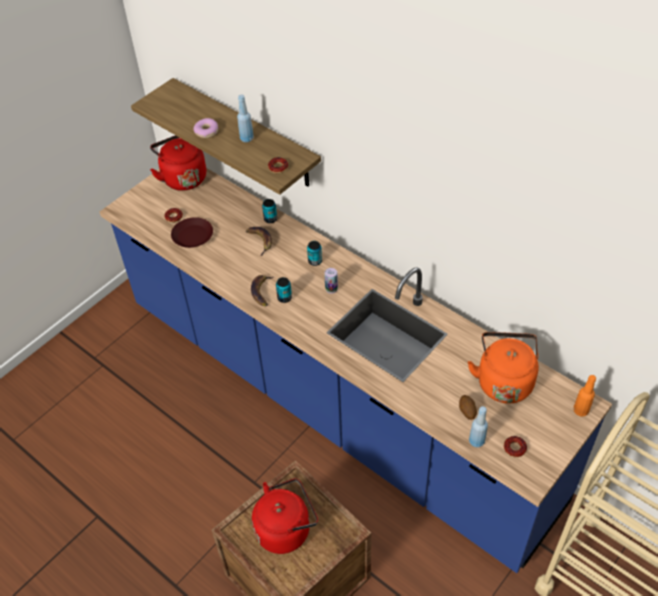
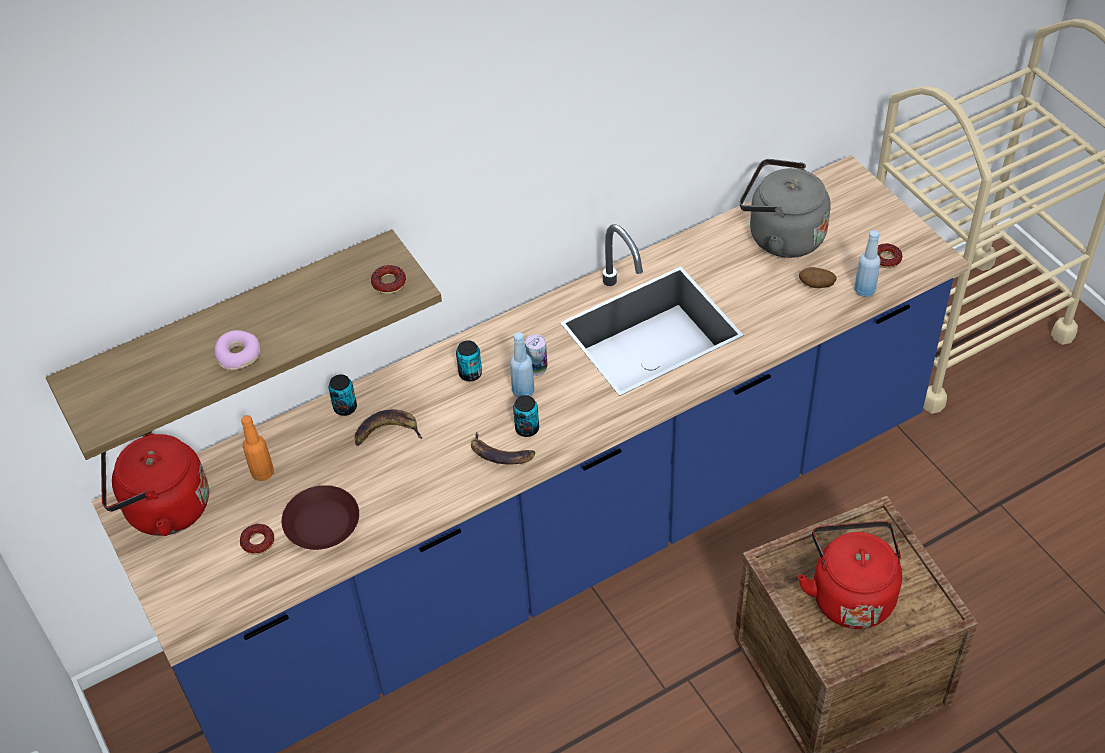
camera: 70 degrees left, 0 degrees up
(246, 138) = (292, 307): blue bottle -> blue bottle (523, 391)
(503, 381) = (781, 236): orange kettle -> grey kettle
(580, 410) = (852, 184): orange bottle -> orange bottle (262, 473)

